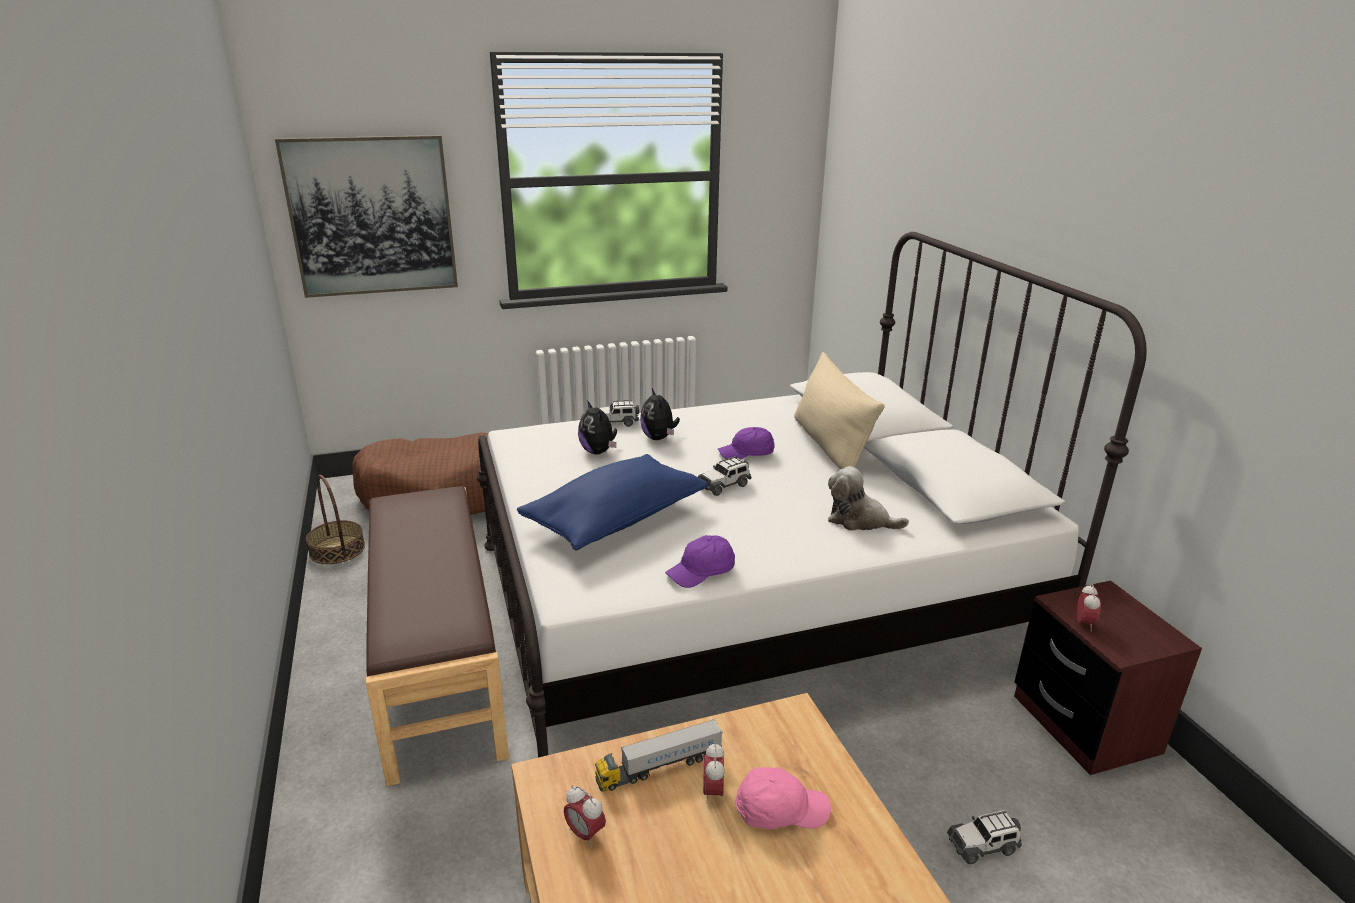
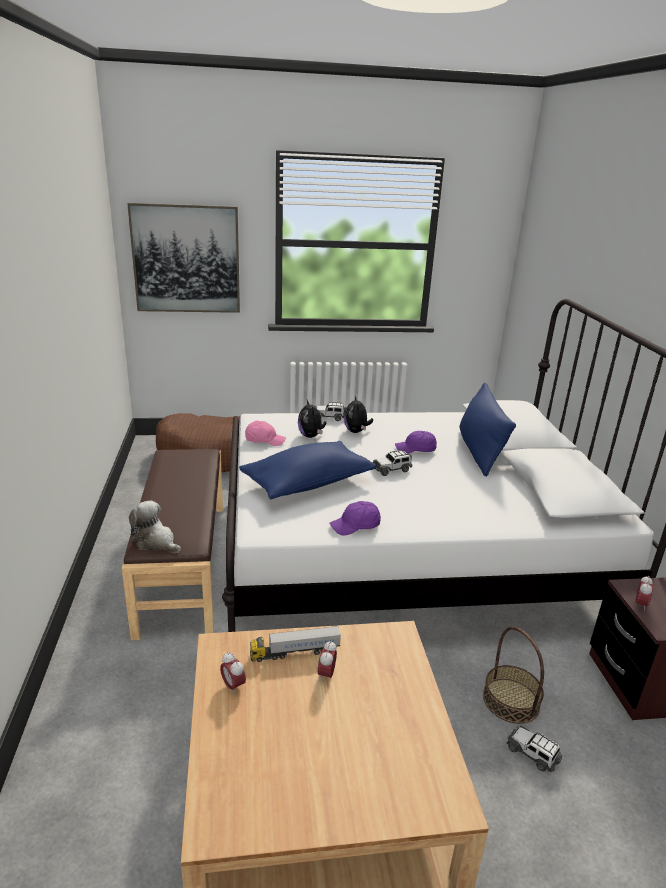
camera: 10 degrees right, 0 degrees up
(337, 549) = (136, 483): basket -> basket (511, 700)
(780, 810) = (369, 694): pink cap -> pink cap (264, 440)
(829, 445) = (479, 451): beige pillow -> blue pillow
(859, 520) = (482, 506): plush toy -> plush toy (156, 542)
(983, 845) = (532, 754): toy car -> toy car turned 45 degrees clockwise

